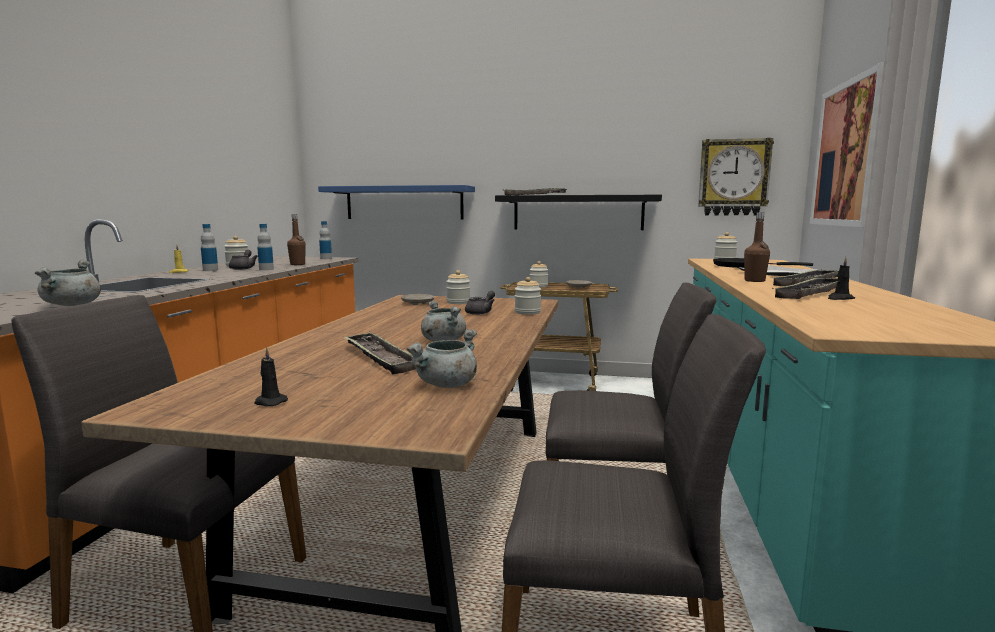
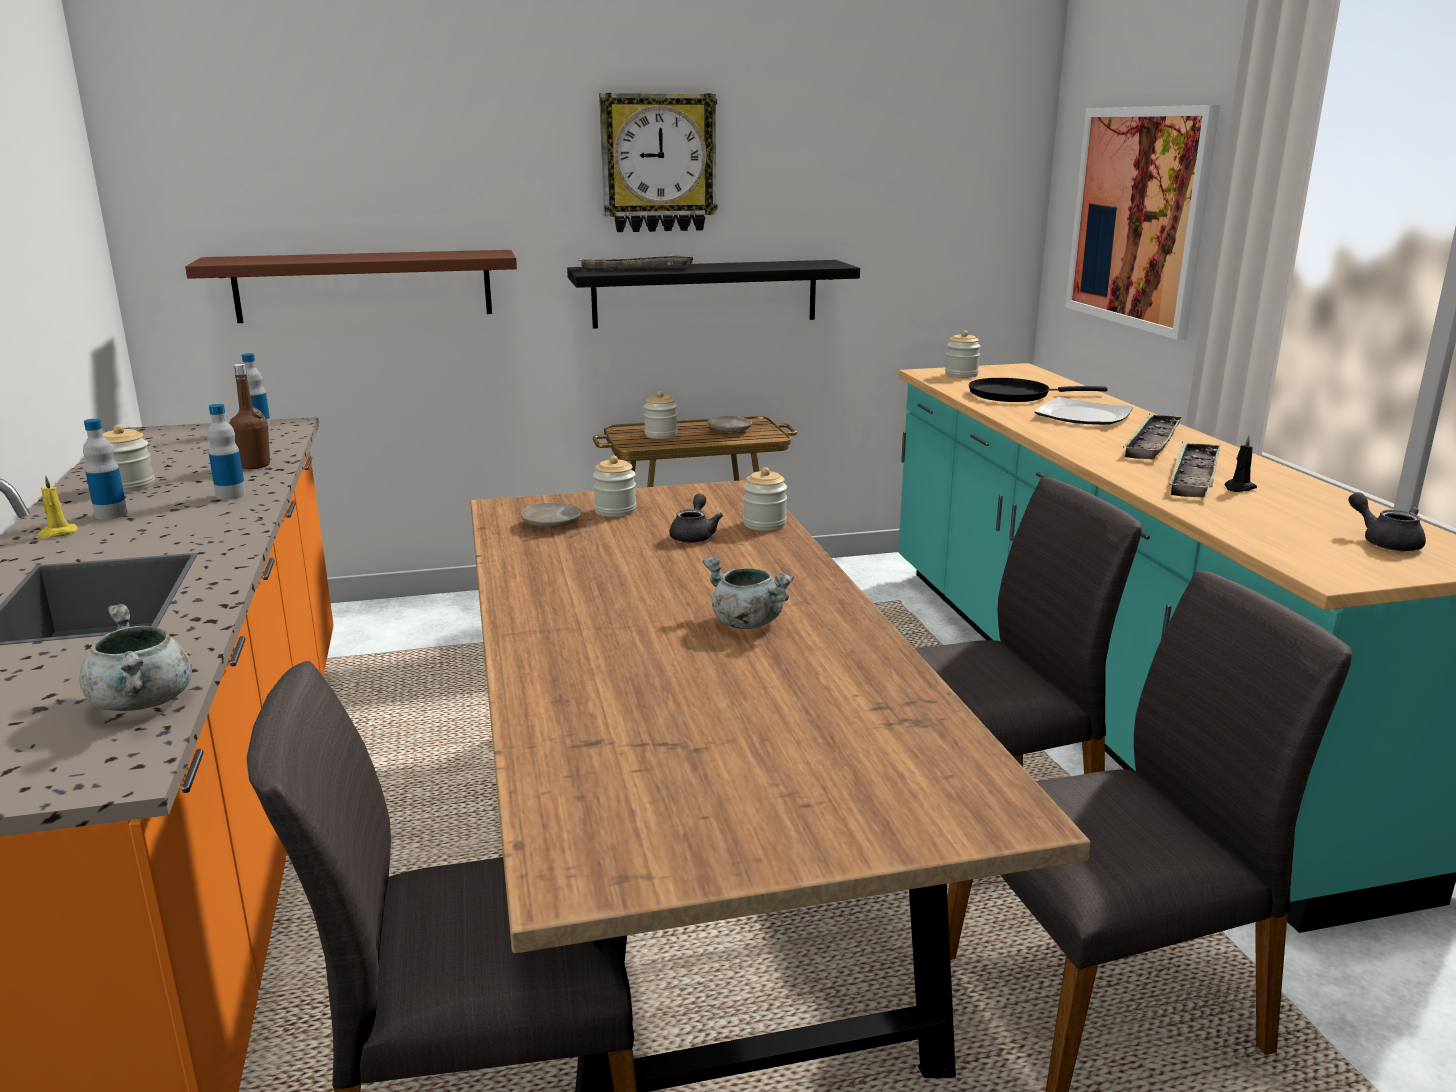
camera: 25 degrees left, 10 degrees up
(243, 268) = (170, 497): grey teapot -> grey teapot (1385, 542)
(269, 402) = (723, 818): black candle -> none
(380, 358) = (718, 684): tray -> none
(404, 203) = (364, 286): blue shelf -> brown shelf
(446, 385) = (898, 723): grey cooking pot -> none
(733, 177) = (948, 228): wall clock -> wall clock (658, 163)
(754, 281) = (1087, 445): brown bottle -> none

